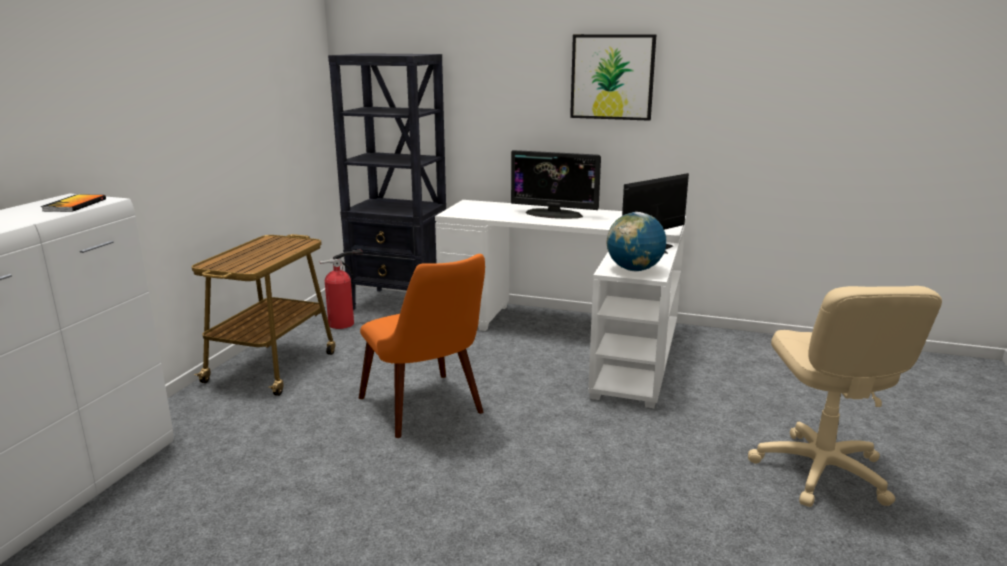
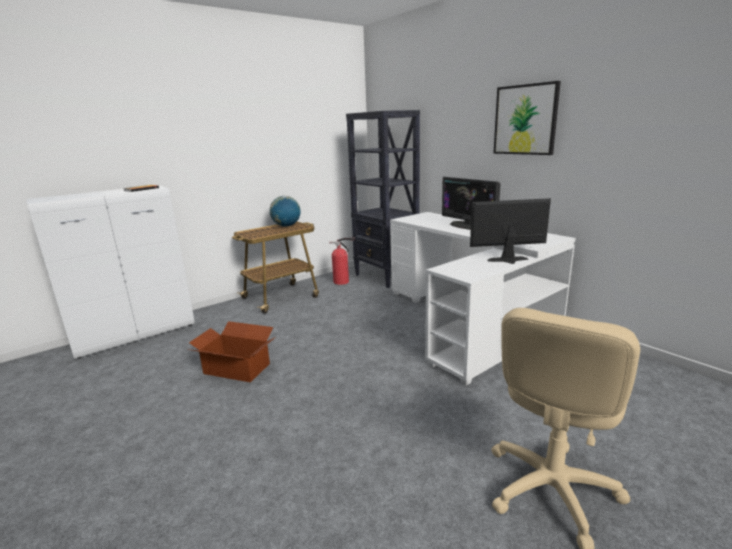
camera: 35 degrees right, 0 degrees up
(349, 479) = (237, 368): none -> cardboard box
(429, 411) = (322, 343): orange chair -> none
(634, 270) = (462, 271): globe -> globe (286, 226)

